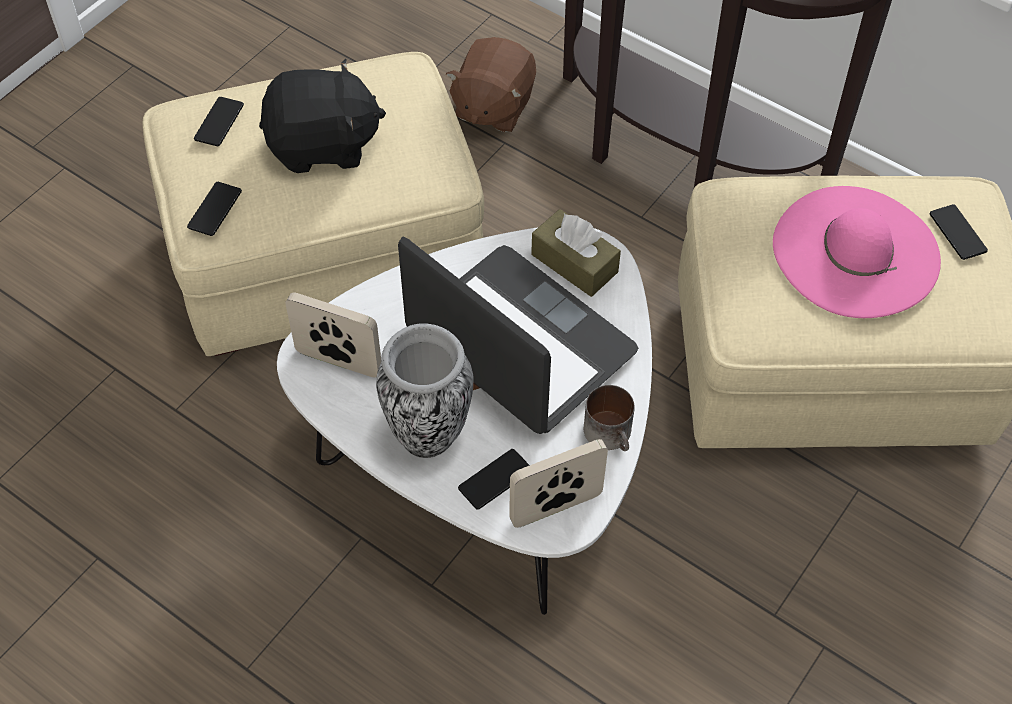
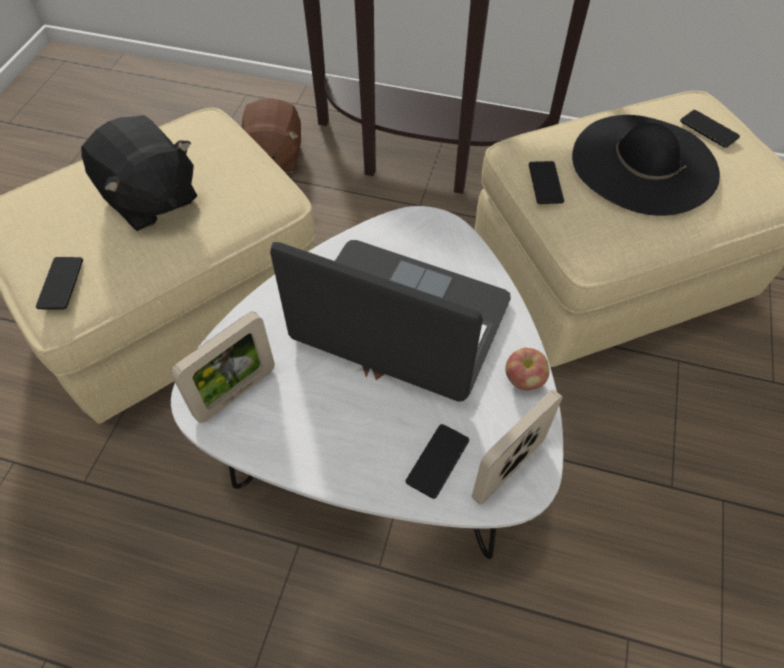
camera: 20 degrees left, 0 degrees up
(219, 122) = (41, 205): phone -> phone (545, 183)
(323, 145) = (150, 199): black plush toy -> black plush toy turned 75 degrees clockwise
(339, 361) = (236, 393): picture frame -> picture frame turned 135 degrees clockwise
(428, 434) = (353, 437): vase -> none
(574, 263) = (417, 239): brown tissue box -> none
(612, 434) = (524, 379): mug -> apple
(855, 252) = (644, 163): pink hat -> black hat

